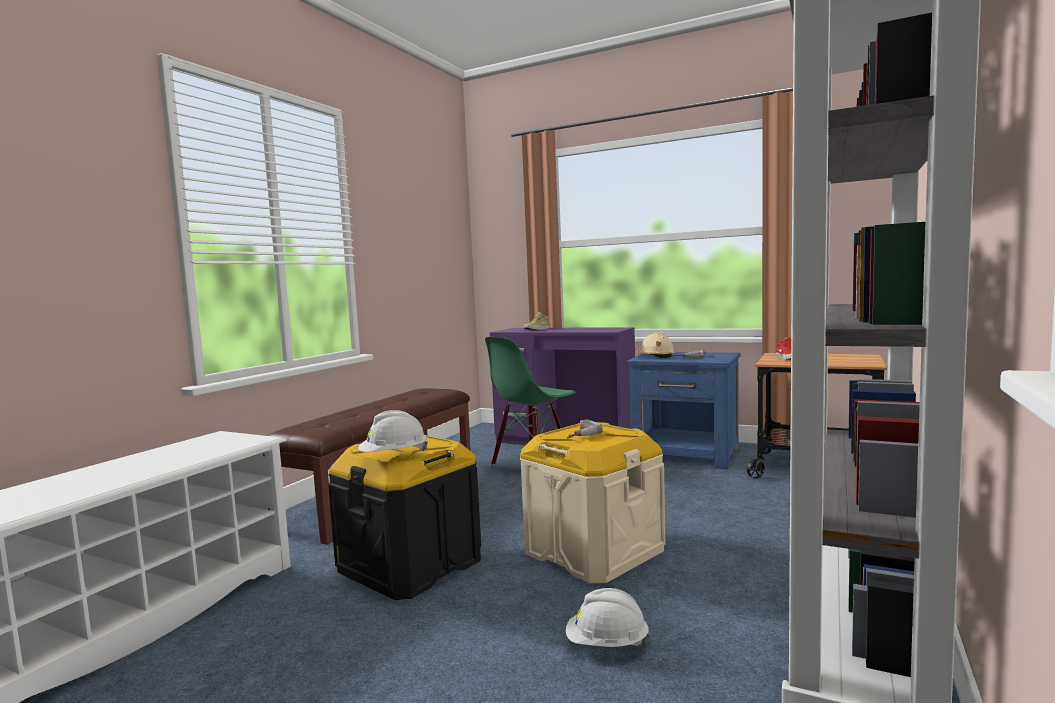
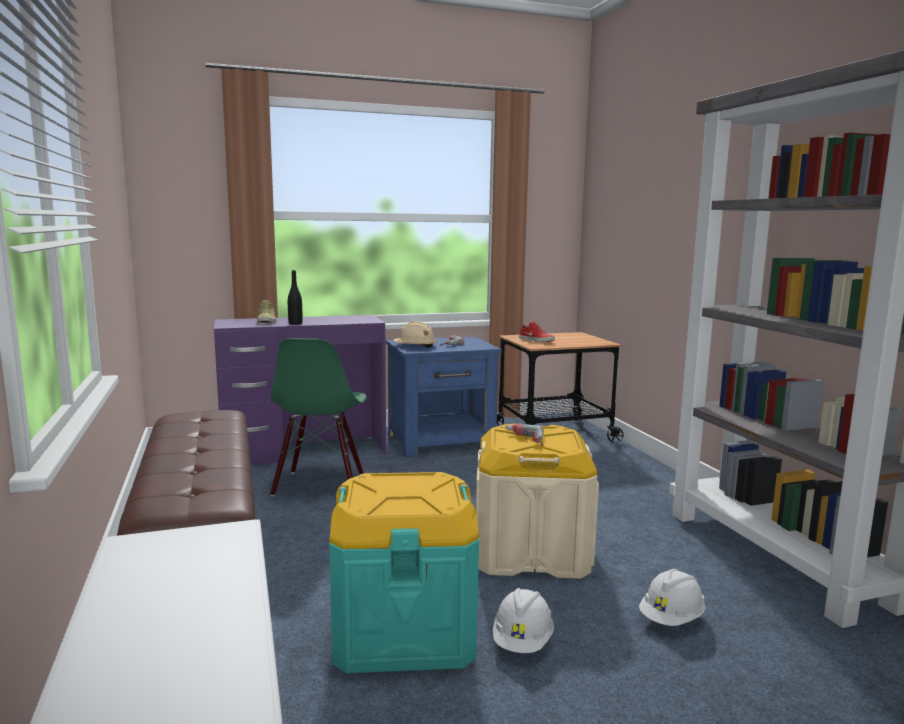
camera: 45 degrees left, 5 degrees up
(394, 456) = (434, 505): white hard hat -> white hard hat (522, 642)
(411, 565) = (404, 630): black storage box -> turquoise storage box
(549, 331) = (295, 324): none -> black bottle

